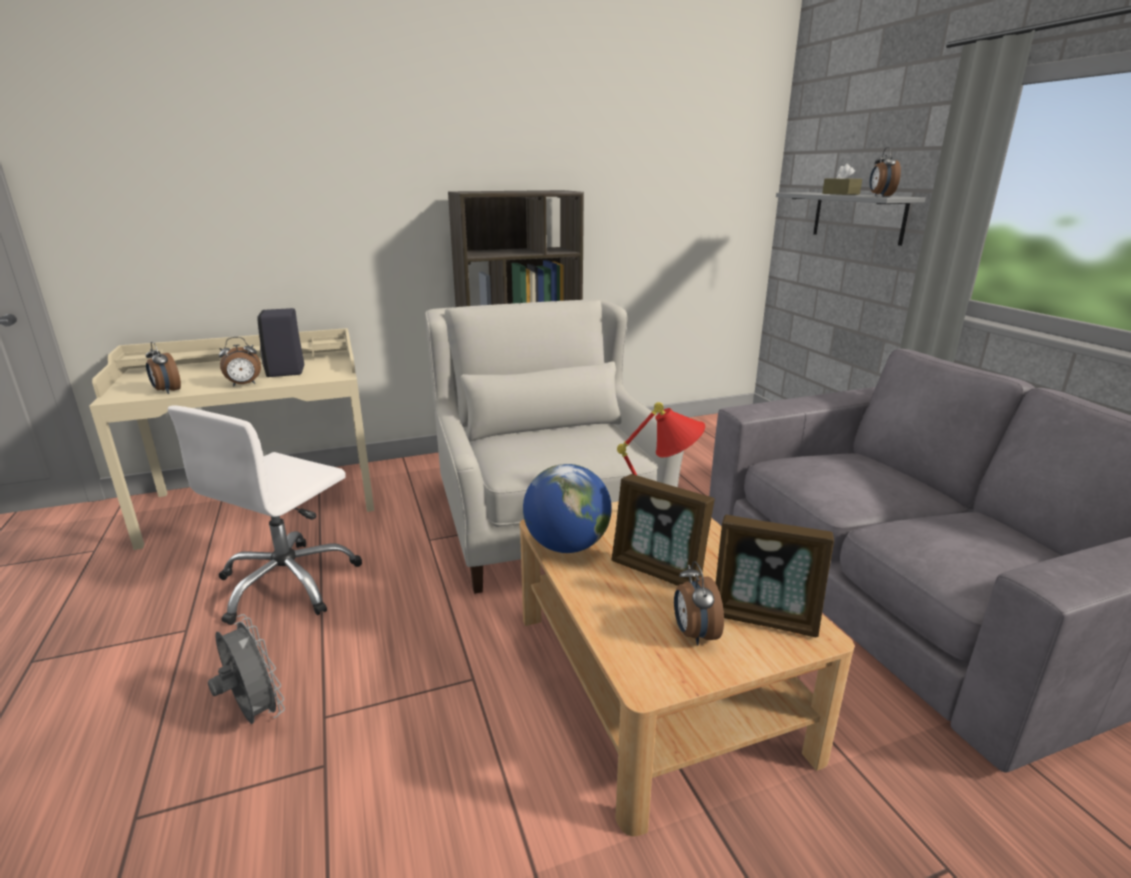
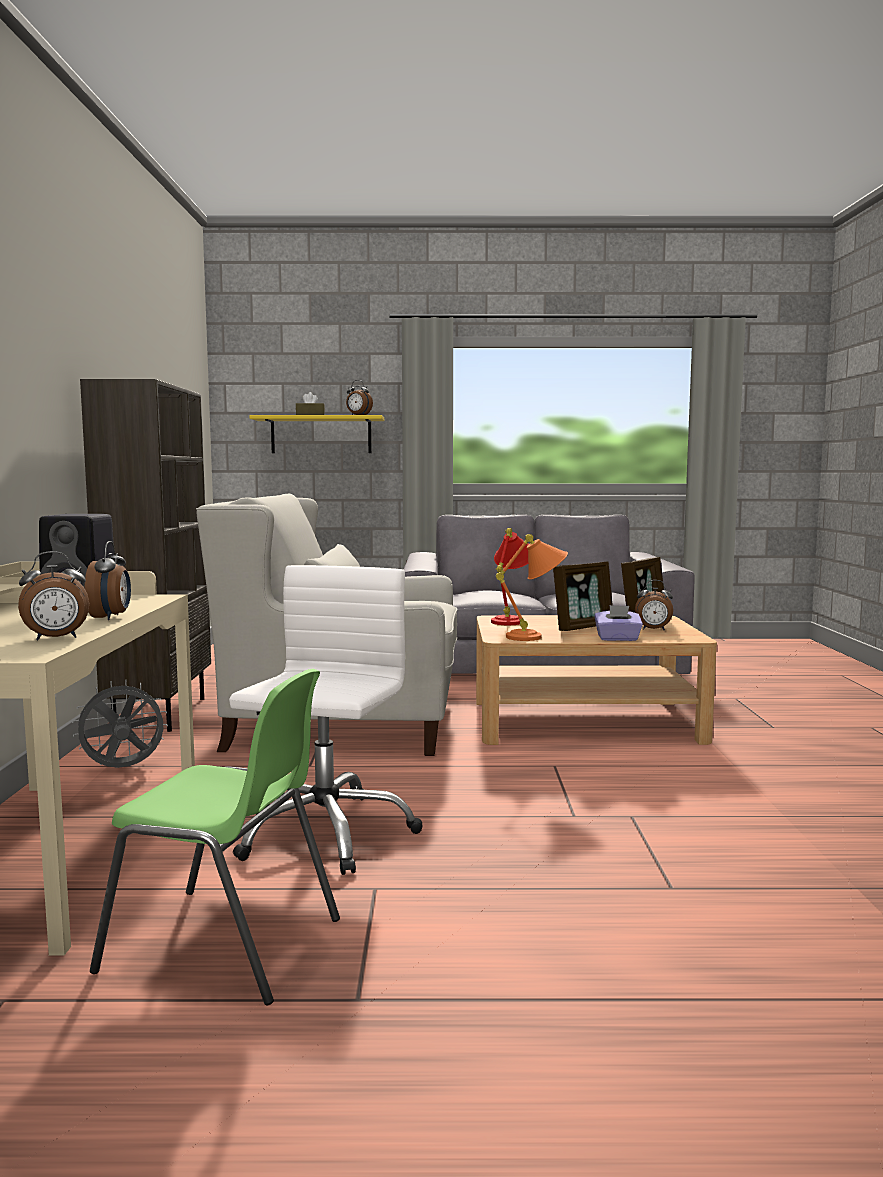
camera: 70 degrees left, 15 degrees down
(123, 594) = (226, 945): none -> green chair
(254, 713) = (554, 843): grey fan -> grey fan (123, 769)
(288, 583) = (324, 832): white office chair -> white office chair turned 120 degrees counterclockwise
(567, 546) = (537, 637): globe -> orange table lamp
(595, 606) = (617, 639): none -> purple tissue box
(858, 217) = (321, 435): grey shelf -> yellow shelf

